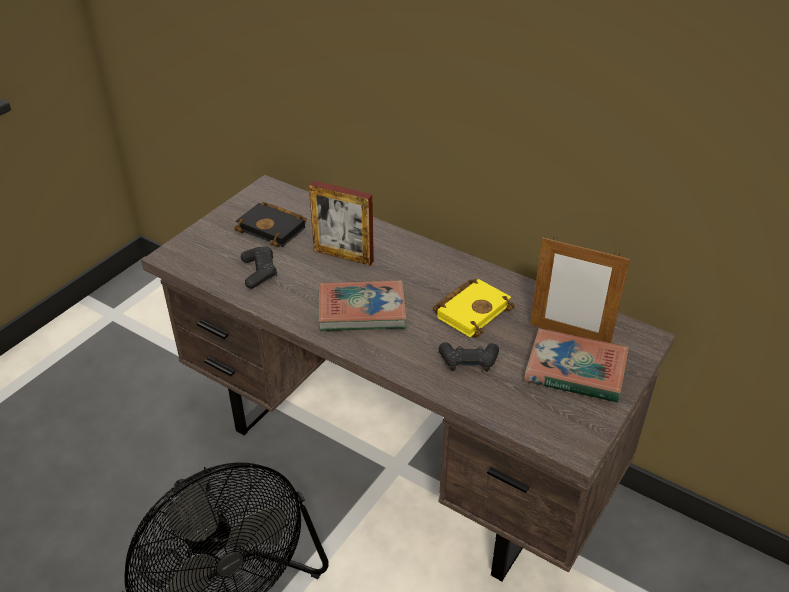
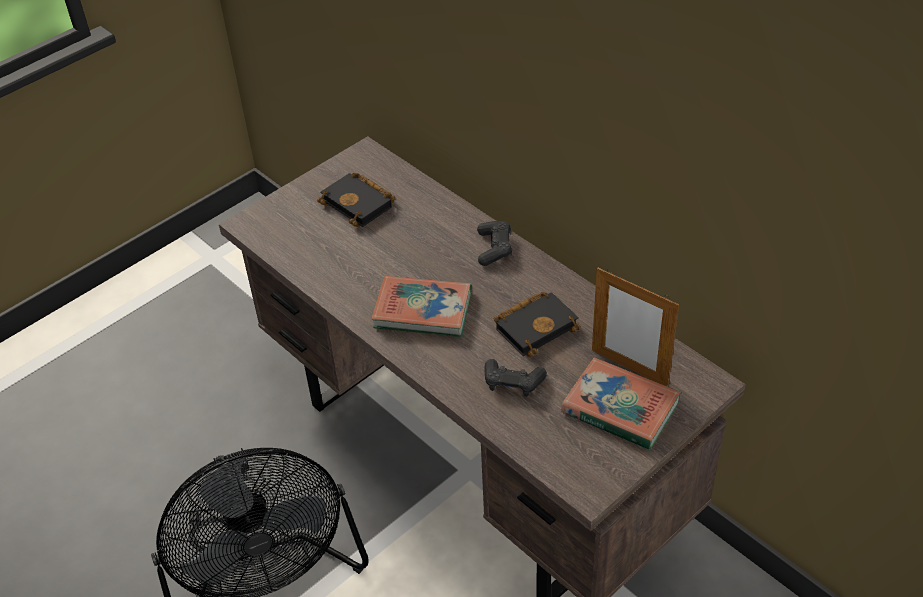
camera: 15 degrees right, 5 degrees up
(259, 272) = (331, 253): black game controller -> black game controller (494, 248)
(343, 255) = (422, 245): picture frame -> none
(472, 310) = (536, 326): yellow book -> black book

